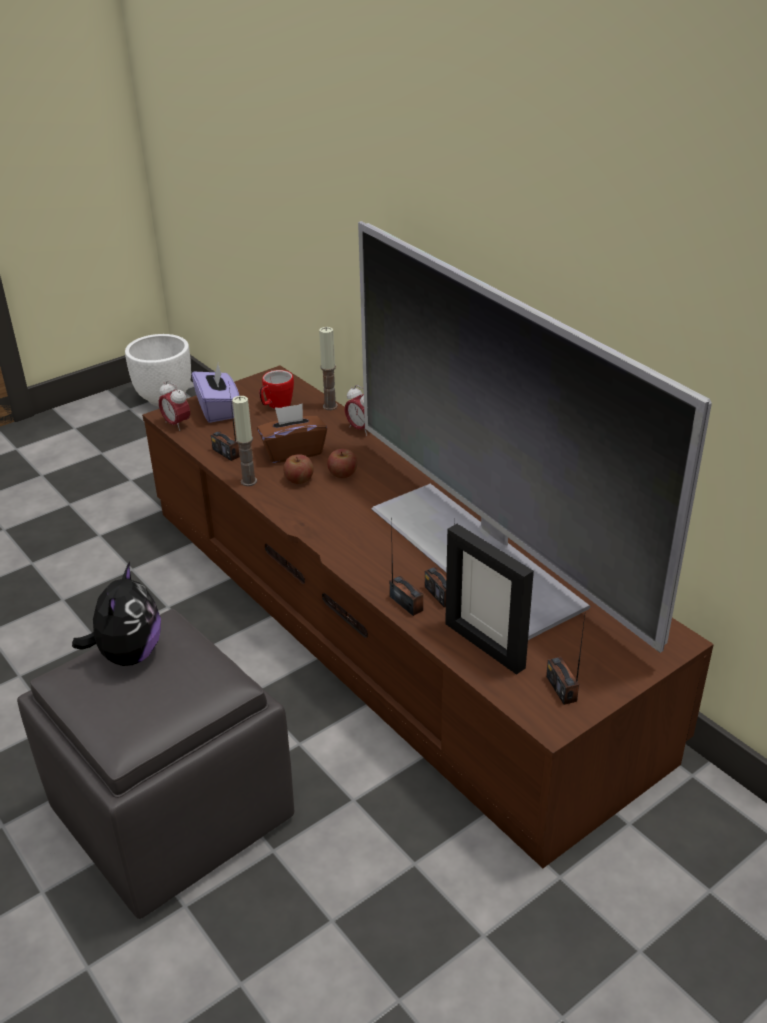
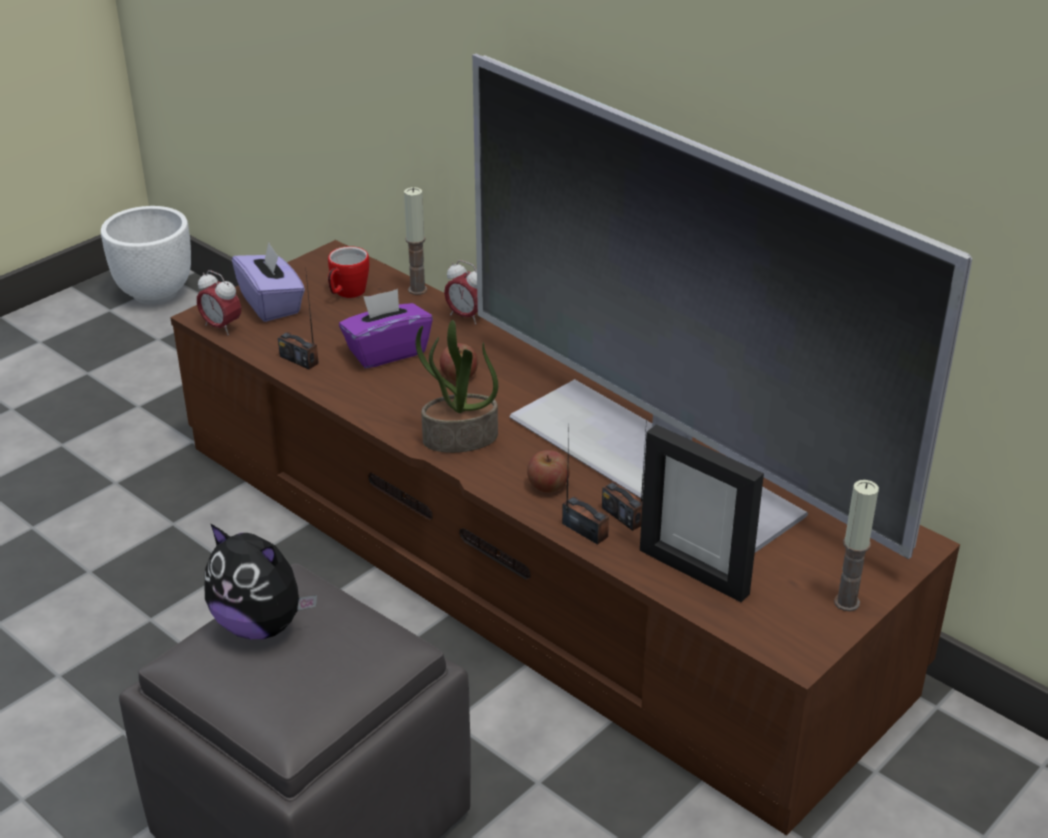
camera: 10 degrees left, 0 degrees up
(128, 654) = (261, 624): plush toy -> plush toy turned 120 degrees clockwise
(249, 481) = (340, 394): candle -> candle (847, 602)
(293, 451) = (387, 352): brown tissue box -> purple tissue box
(299, 480) = (405, 387): apple -> apple (548, 485)
(328, 523) = (459, 439): none -> potted plant
(561, 688) = (798, 613): radio -> none

